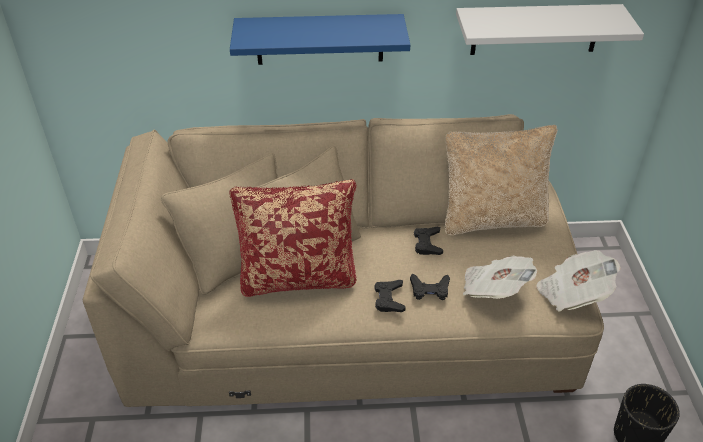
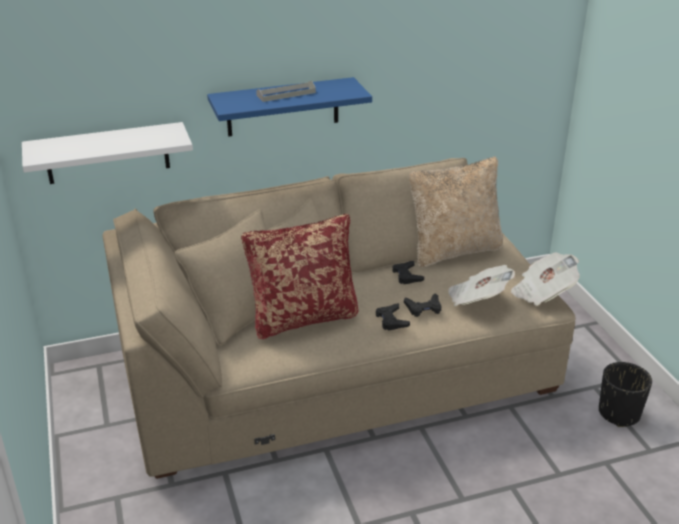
camera: 15 degrees left, 10 degrees down
(316, 29) = (286, 94): none -> grey tray
(535, 29) = (462, 81): white shelf -> white shelf (107, 153)

